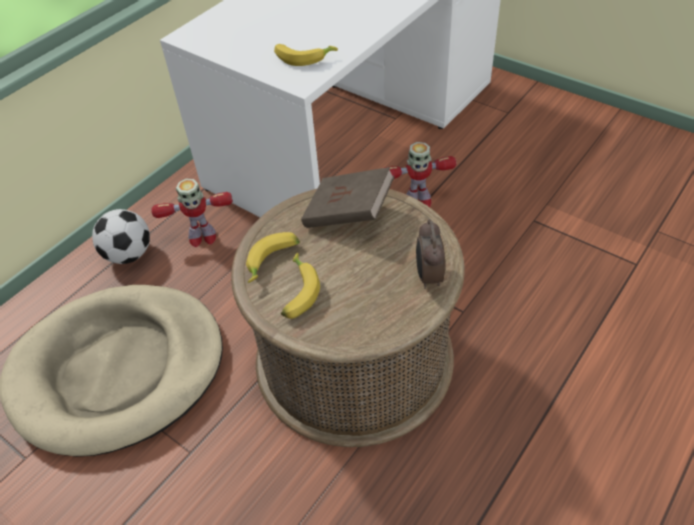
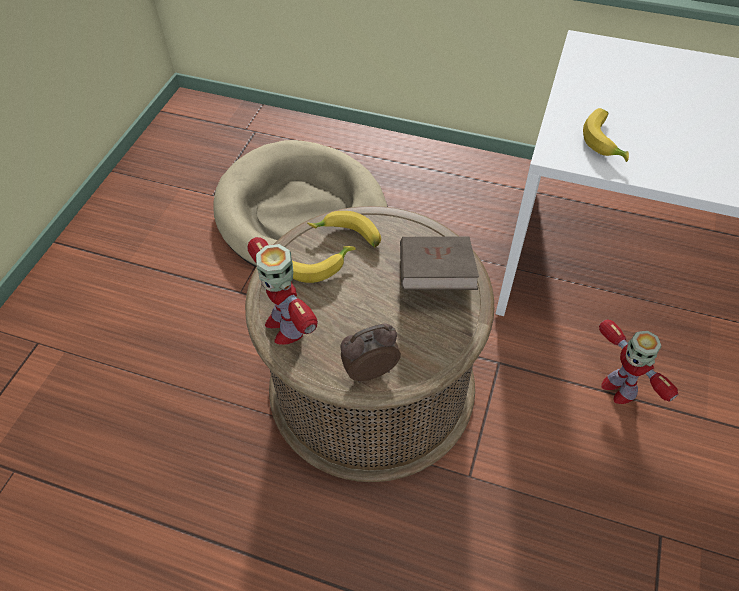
camera: 70 degrees right, 5 degrees up
(129, 255) = (422, 171): football -> none
(202, 237) = (467, 213): toy robot -> toy robot (285, 325)

